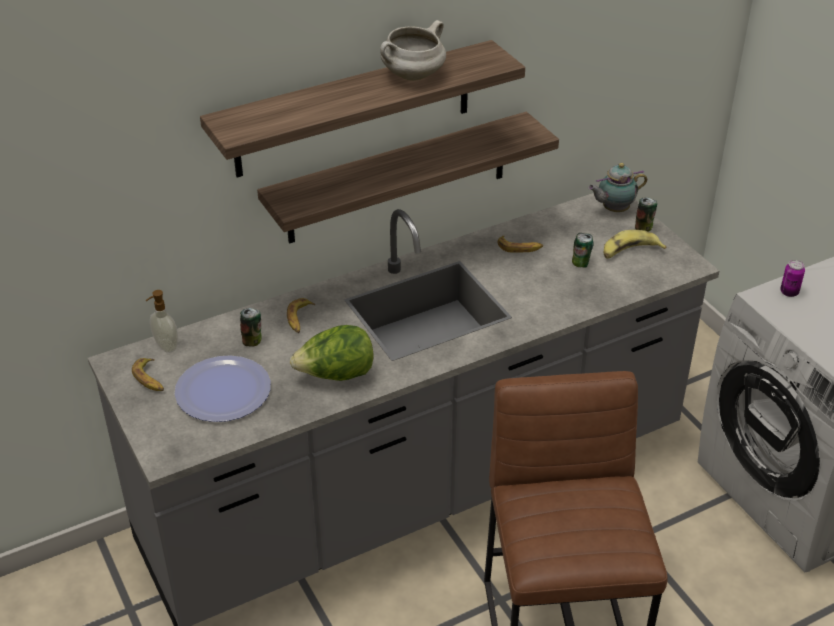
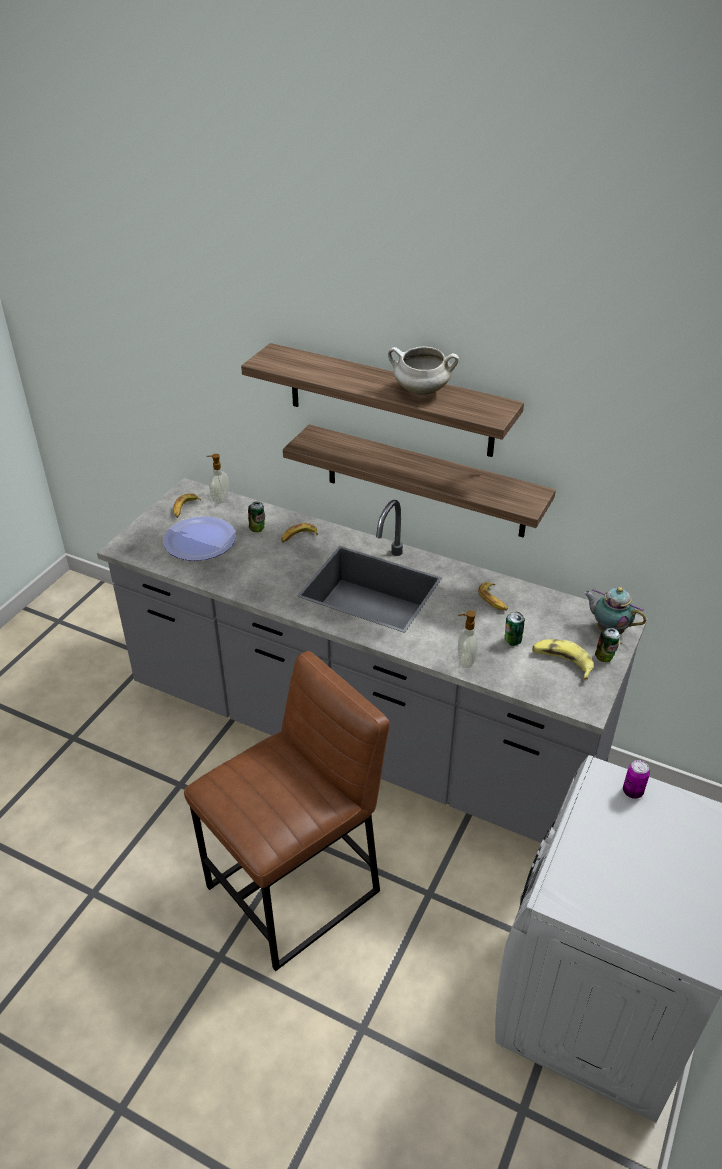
camera: 55 degrees right, 0 degrees up
(336, 375) = (257, 578): lettuce -> none
(581, 300) = (465, 660): none -> soap dispenser

